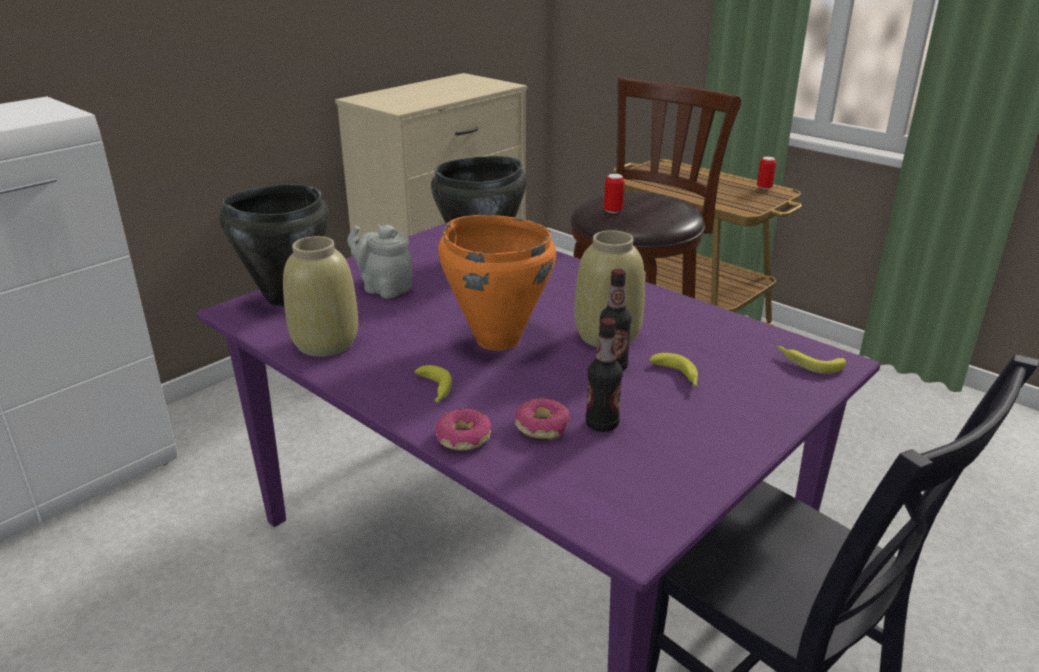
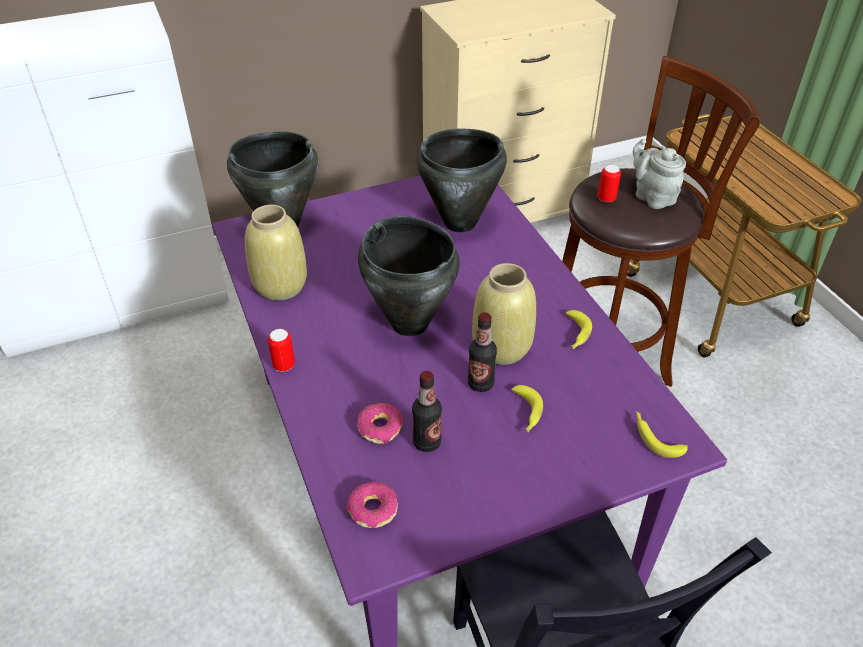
camera: 25 degrees right, 15 degrees up
(384, 288) = (360, 236): grey teapot -> grey teapot (652, 197)
(434, 391) = (326, 363): banana -> banana (575, 334)
(463, 438) = (316, 418): donut -> donut (373, 510)
(497, 339) = (410, 322): orange cooking pot -> black cooking pot
(764, 187) = (824, 185): can -> can (284, 365)

